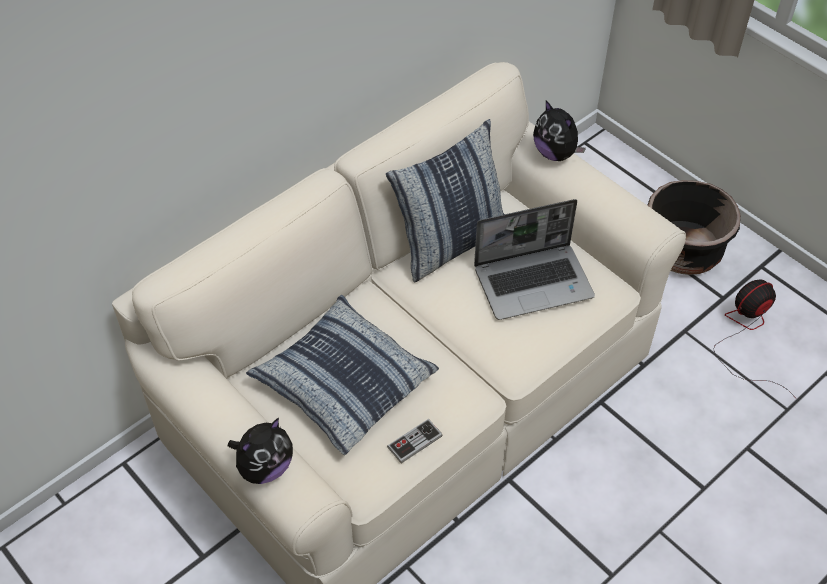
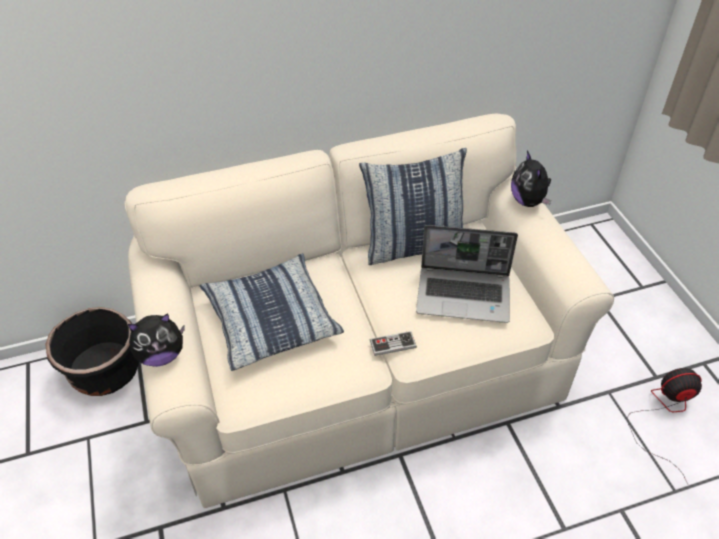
camera: 25 degrees right, 5 degrees down
(414, 442) = (297, 383): game controller -> game controller (392, 344)
(682, 251) = (636, 329): black planter -> black planter (105, 371)

